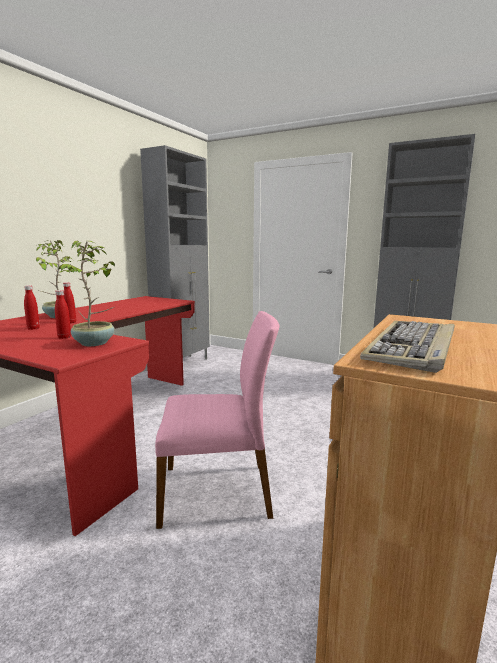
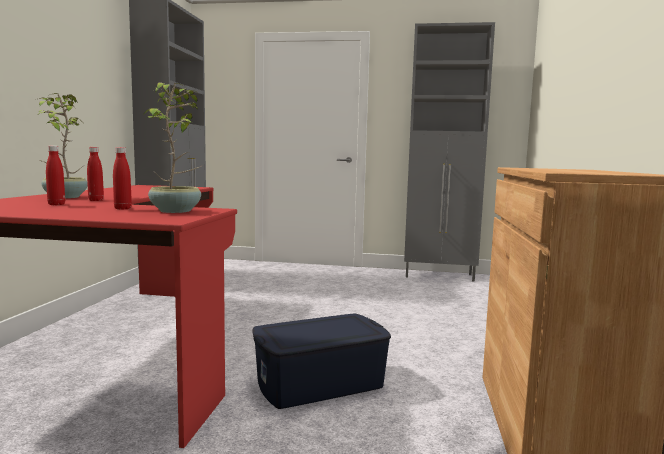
camera: 20 degrees left, 5 degrees down
(217, 491) = (320, 384): pink chair -> blue storage box
(413, 347) = (574, 171): keyboard -> none

